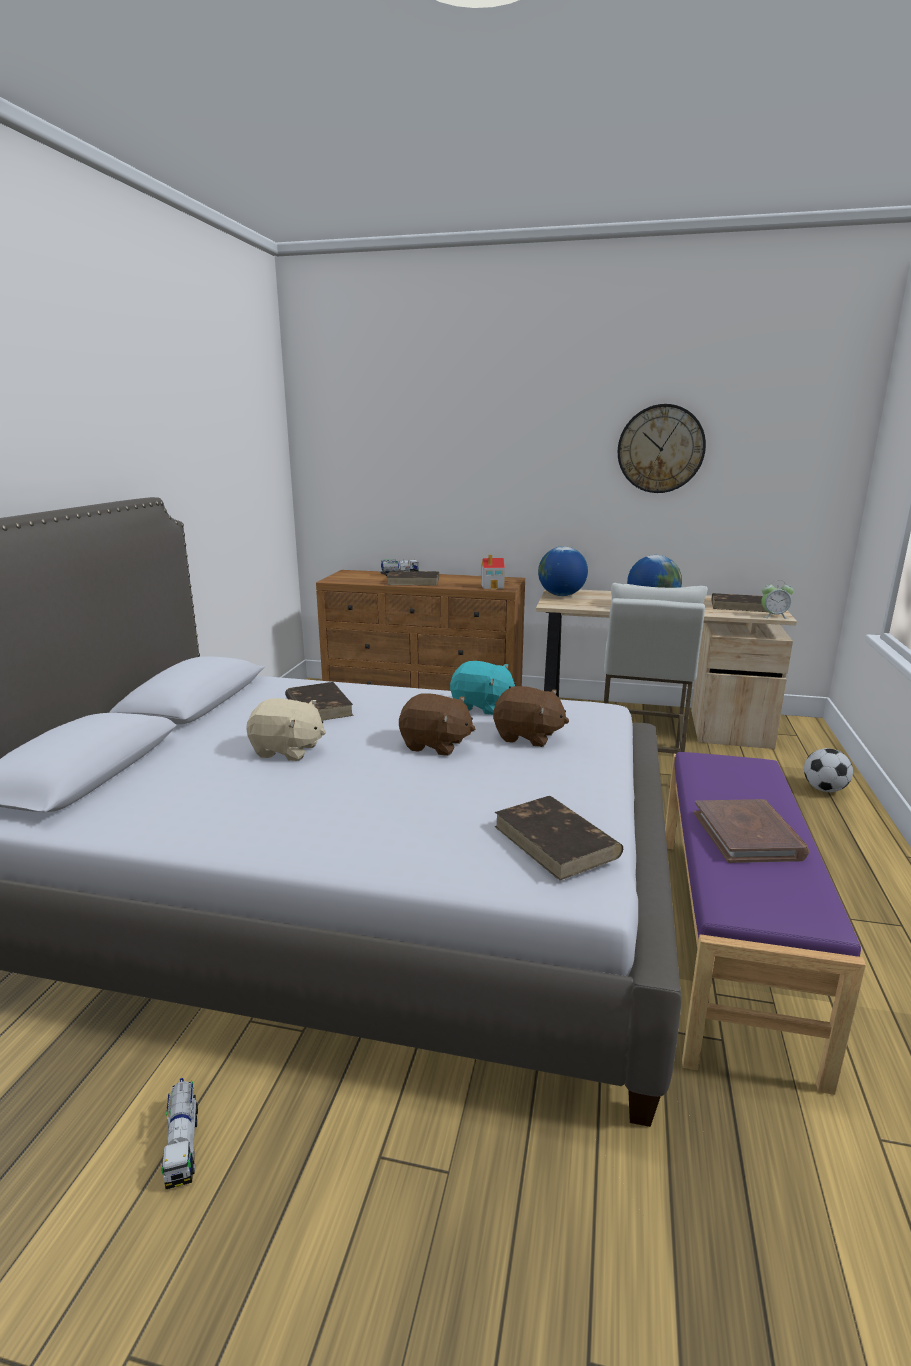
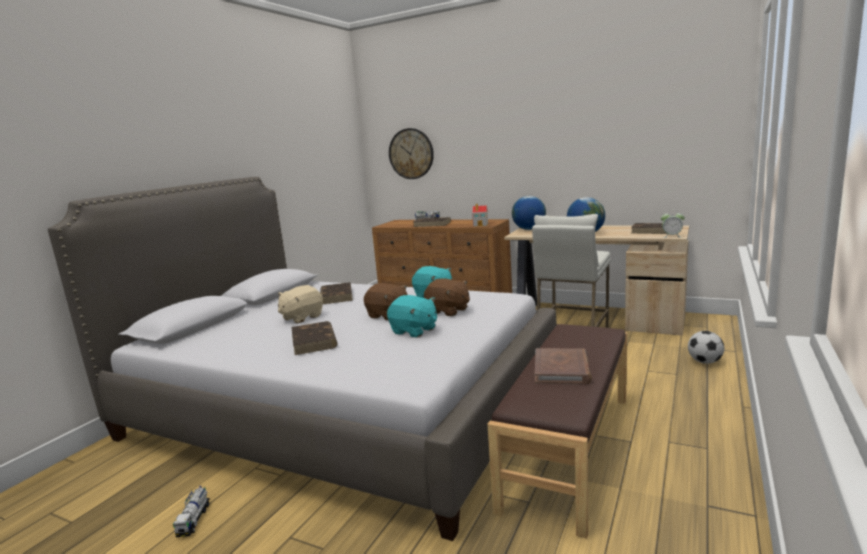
camera: 15 degrees right, 5 degrees down
(287, 750) = (302, 317): beige plush toy -> beige plush toy turned 105 degrees clockwise
(503, 776) = (414, 331): none -> turquoise plush toy
(556, 842) = (414, 362): brown book -> brown book (314, 341)
(660, 449) = (594, 125): wall clock -> wall clock (411, 154)
(727, 940) = (568, 448): purple bench -> brown bench

